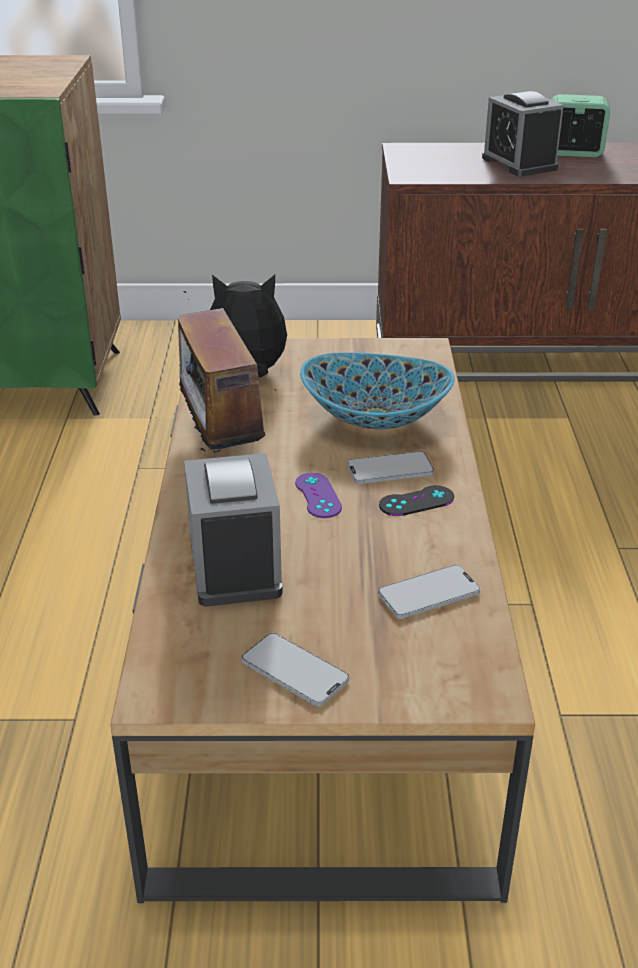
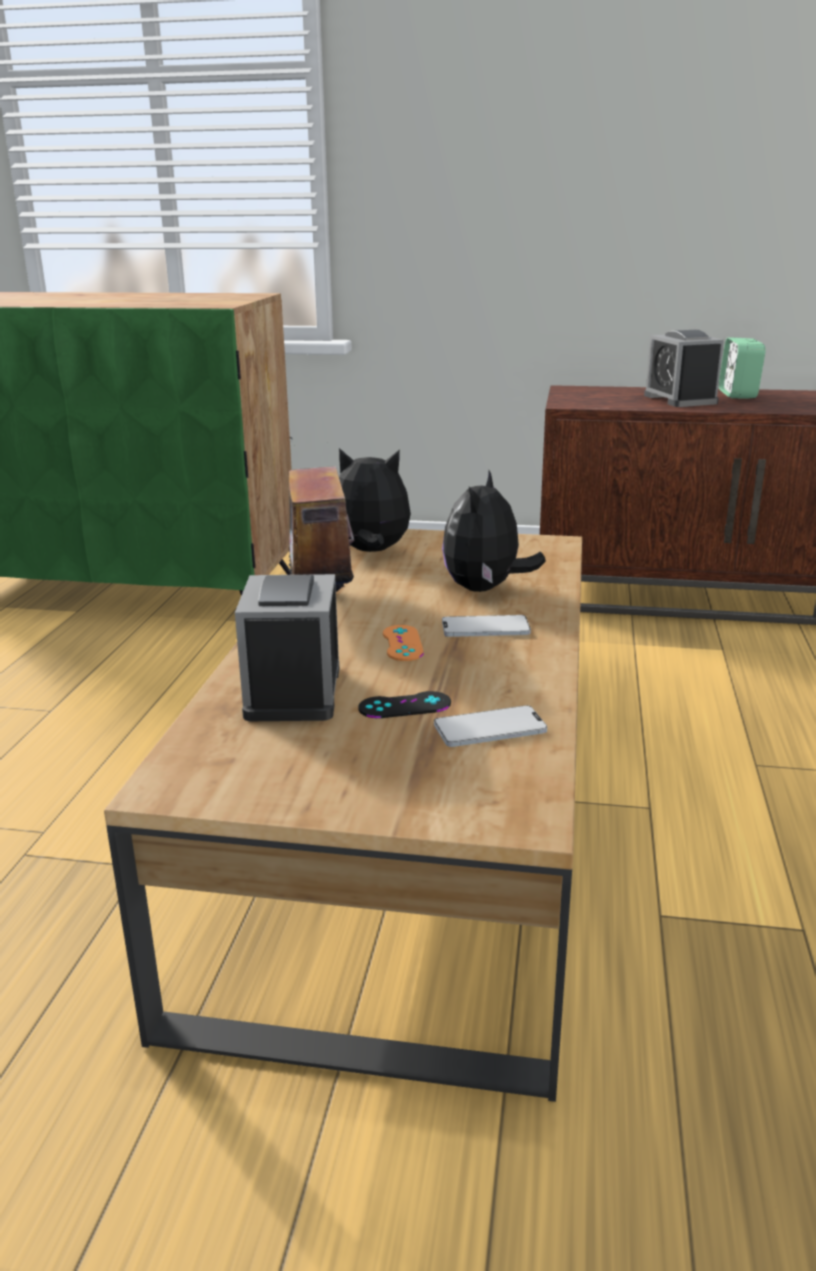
camera: 10 degrees right, 10 degrees down
(294, 671) = (318, 781): phone -> none
(318, 496) = (402, 643): purple game controller -> orange game controller
(375, 418) = (485, 589): bowl -> plush toy
(416, 501) = (504, 654): black game controller -> black game controller (404, 706)
(573, 153) = (738, 394): alarm clock -> alarm clock turned 105 degrees counterclockwise

